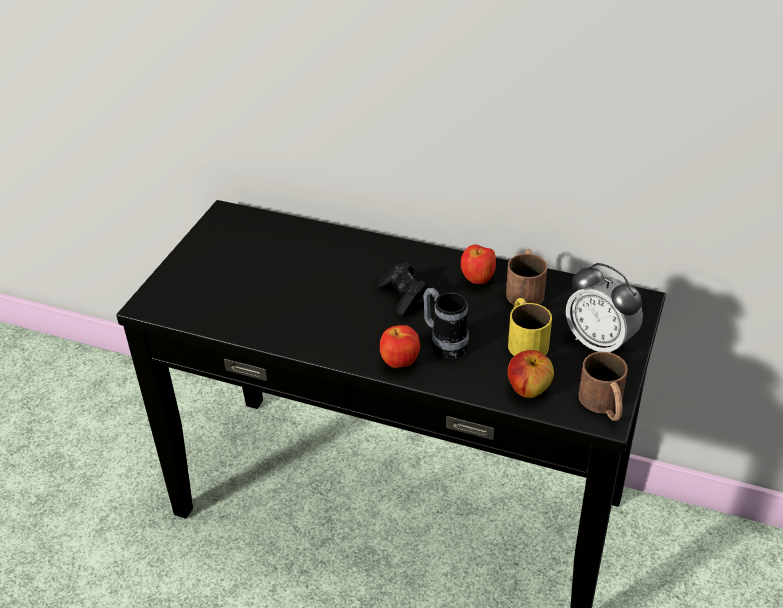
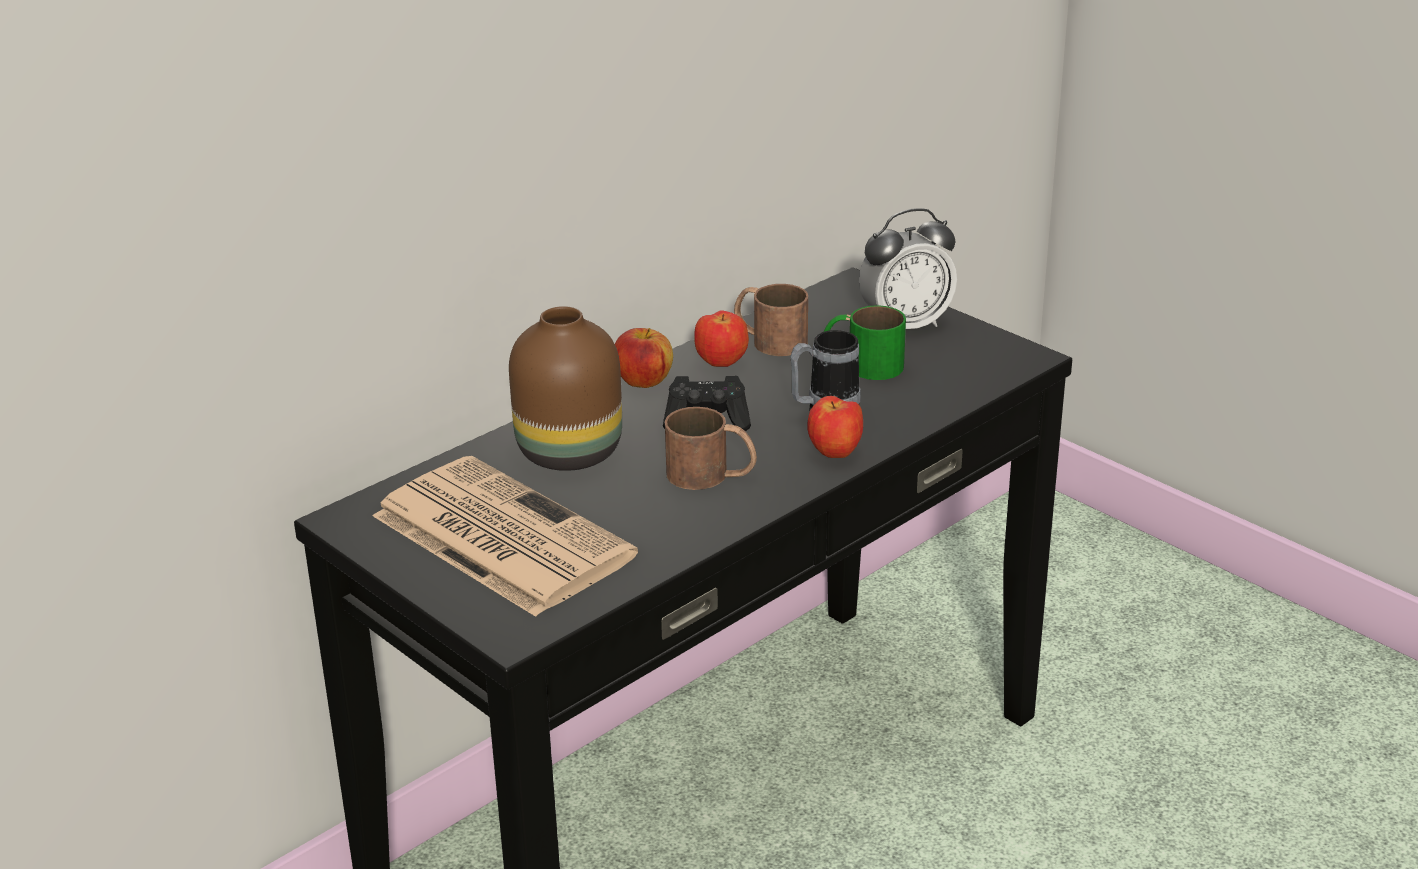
camera: 65 degrees left, 10 degrees down
(235, 266) = (498, 536): none -> newspaper
(332, 260) = (571, 454): none -> brown vase
(524, 339) = (861, 365): yellow mug -> green mug
(528, 389) = (949, 386): apple -> apple (643, 381)
(604, 405) = (1009, 351): brown mug -> brown mug (711, 475)

